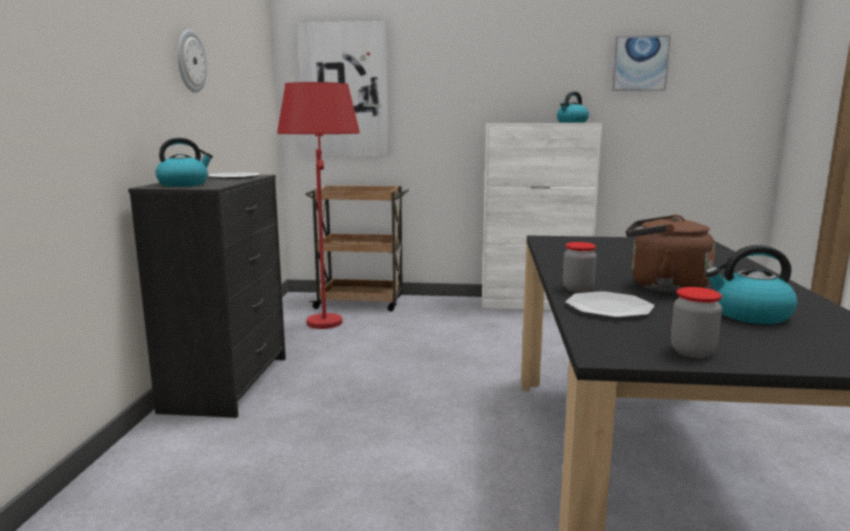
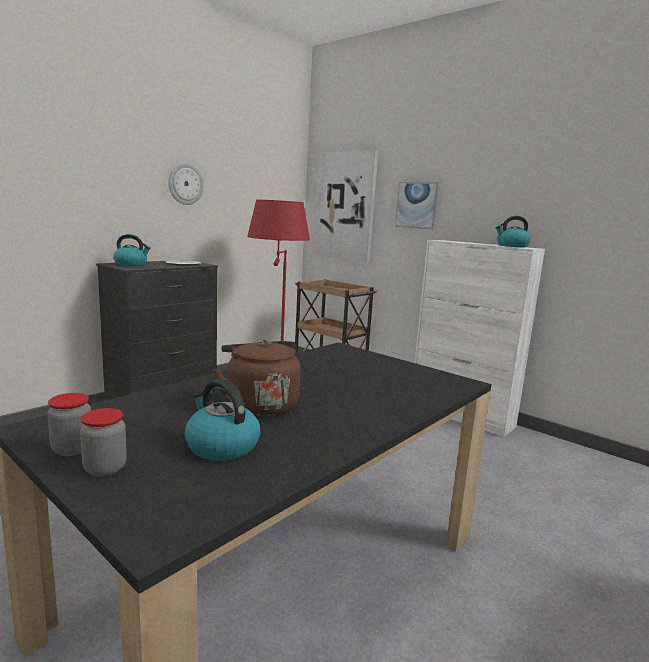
camera: 35 degrees right, 0 degrees up
(578, 289) = (198, 386): jar -> jar (105, 469)
(608, 307) = (159, 404): plate -> none
(640, 63) = (604, 189): picture -> picture (417, 205)

